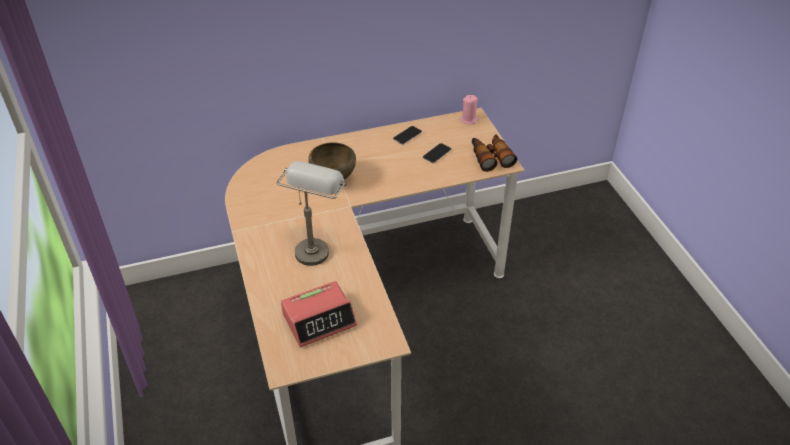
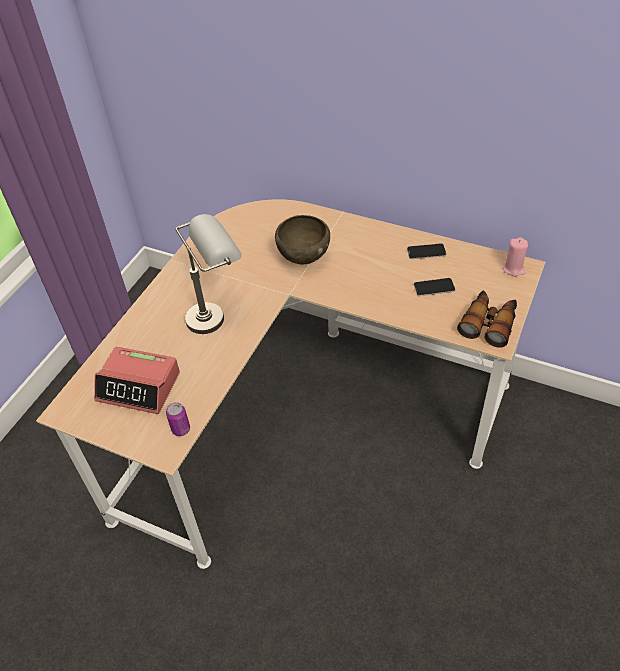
camera: 45 degrees right, 5 degrees up
(383, 324) = (181, 429): none -> can

